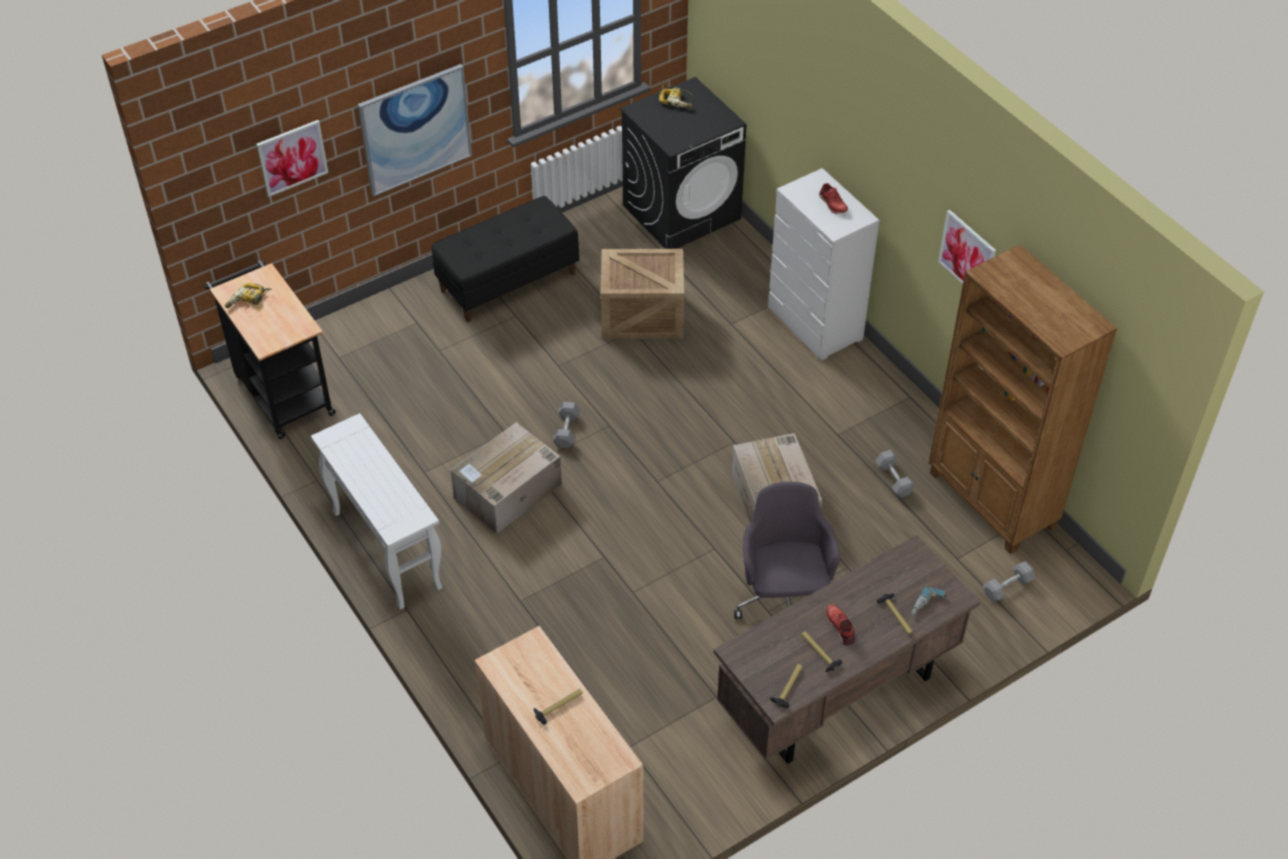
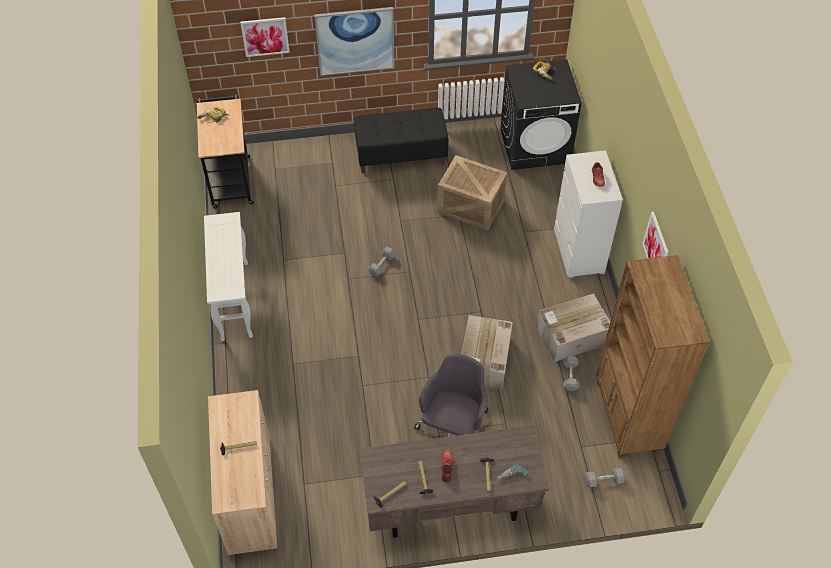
camera: 25 degrees right, 5 degrees up
(507, 492) = (324, 291): cardboard box -> cardboard box (571, 336)

